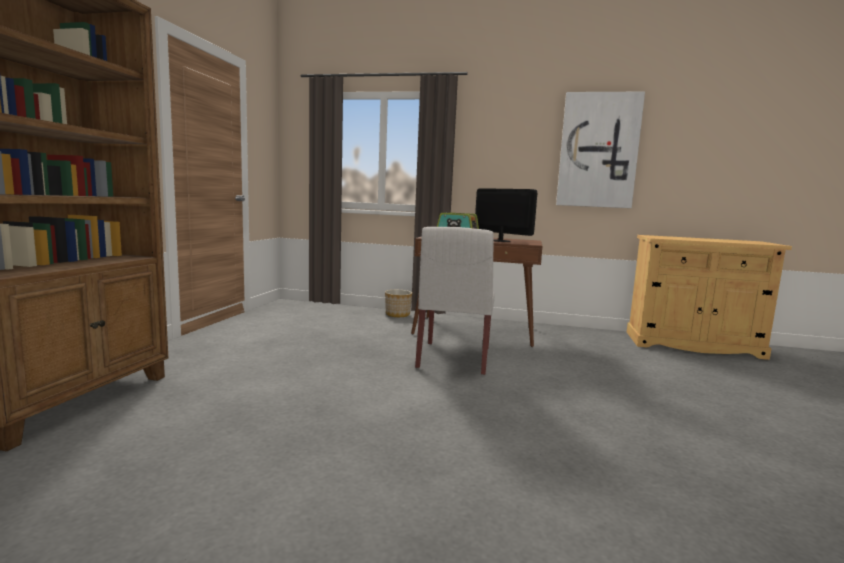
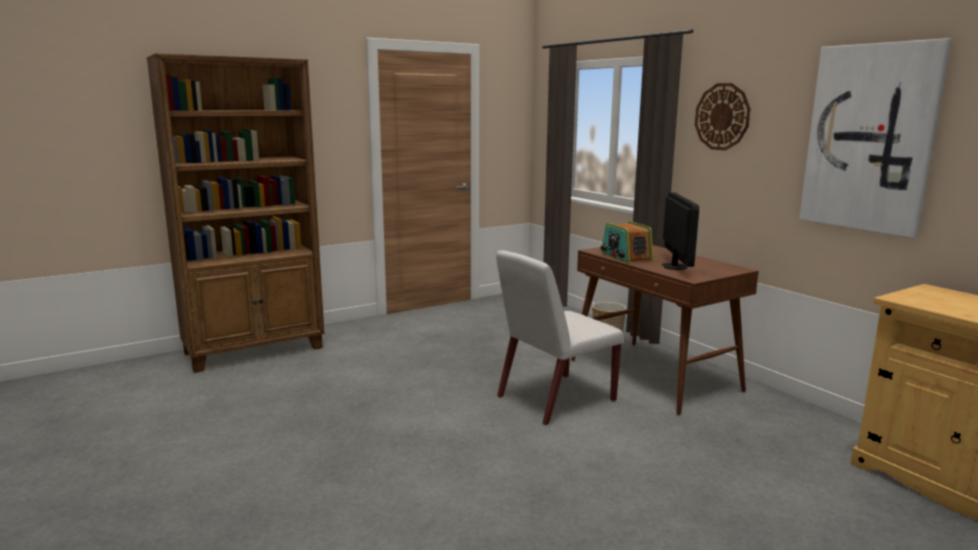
camera: 45 degrees right, 5 degrees up
(488, 138) = (722, 116): none -> wall clock

